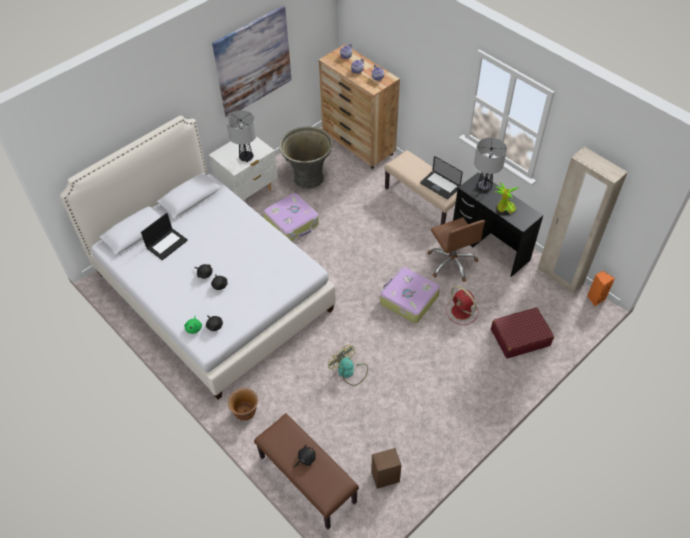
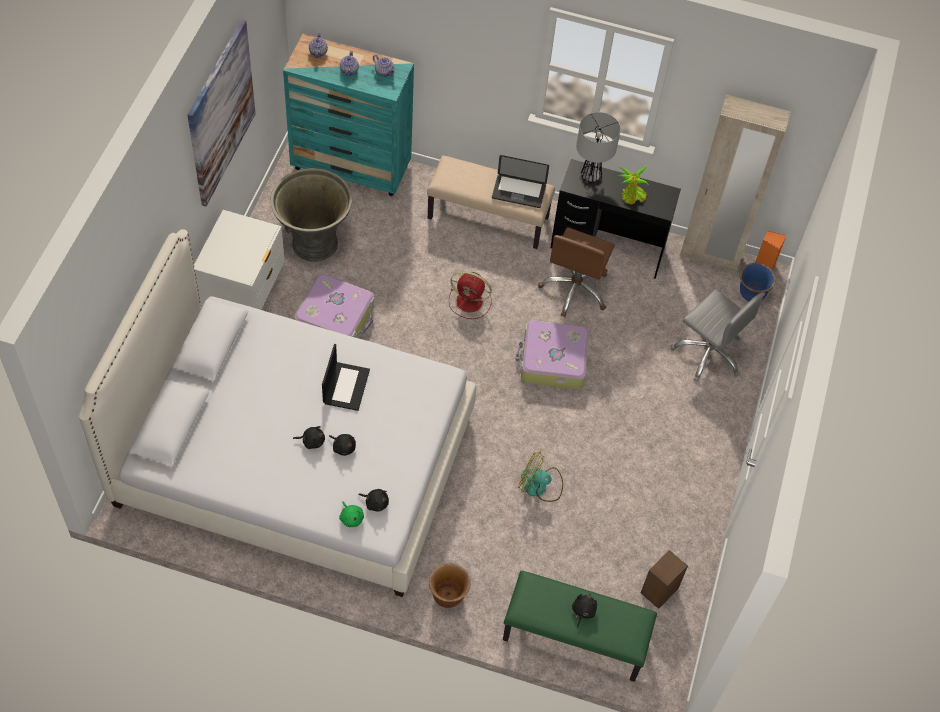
camera: 35 degrees left, 5 degrees up
(167, 243) = (229, 421): laptop -> laptop (346, 386)
(246, 157) = (249, 253): table lamp -> none
(306, 479) = (574, 638): brown bench -> green bench
(359, 145) = (351, 167): brown dresser -> turquoise dresser
(452, 263) = (575, 289): brown office chair -> brown office chair turned 75 degrees clockwise
(462, 312) = (625, 350): red fan -> red fan (470, 302)
(520, 337) = (708, 353): red suitcase -> grey office chair
(575, 312) = (751, 294): none -> blue planter

